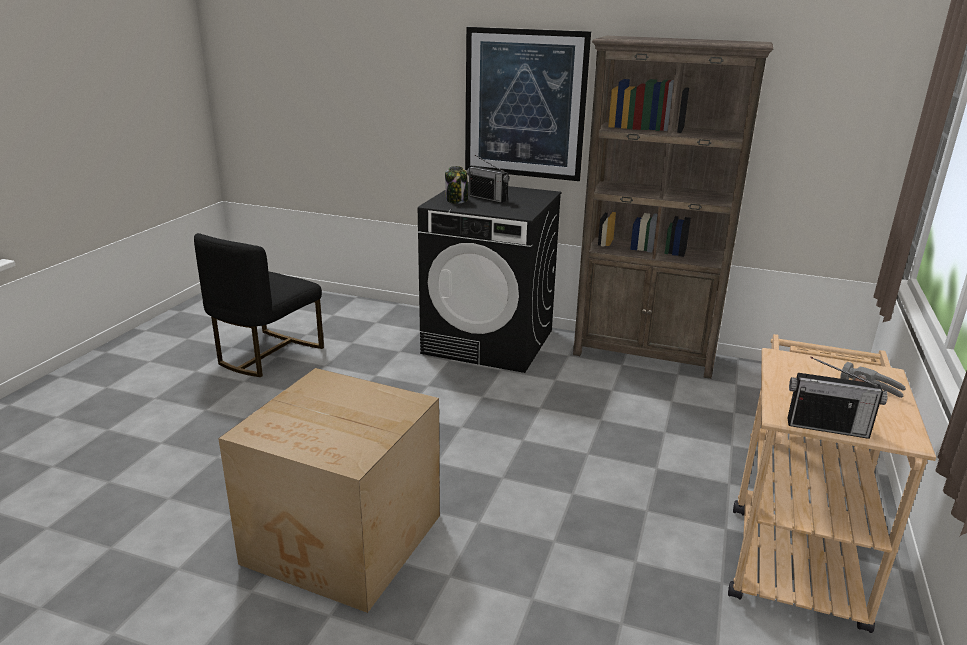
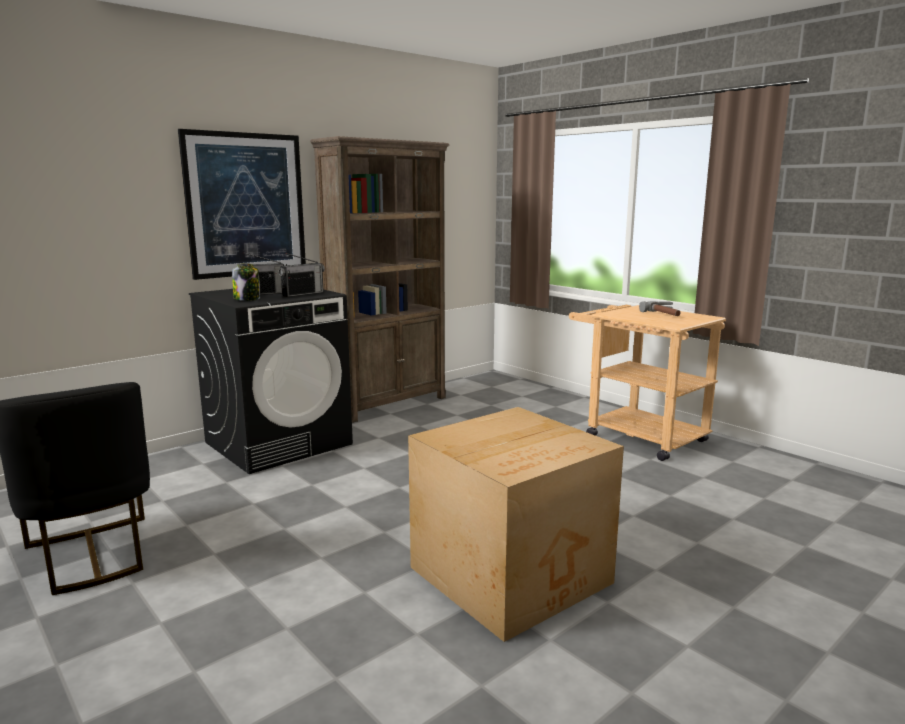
camera: 60 degrees left, 10 degrees down
(827, 427) = (692, 322): radio -> radio (303, 294)

